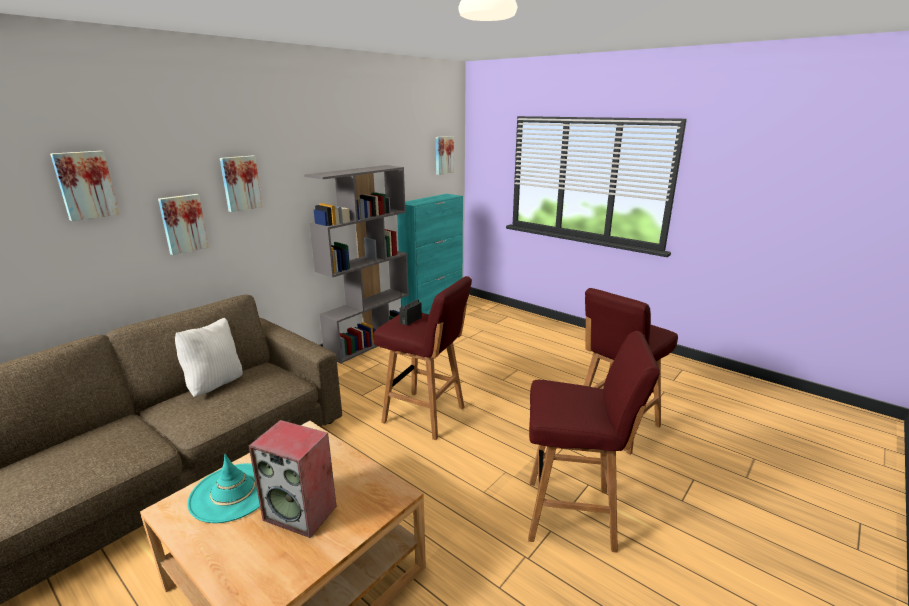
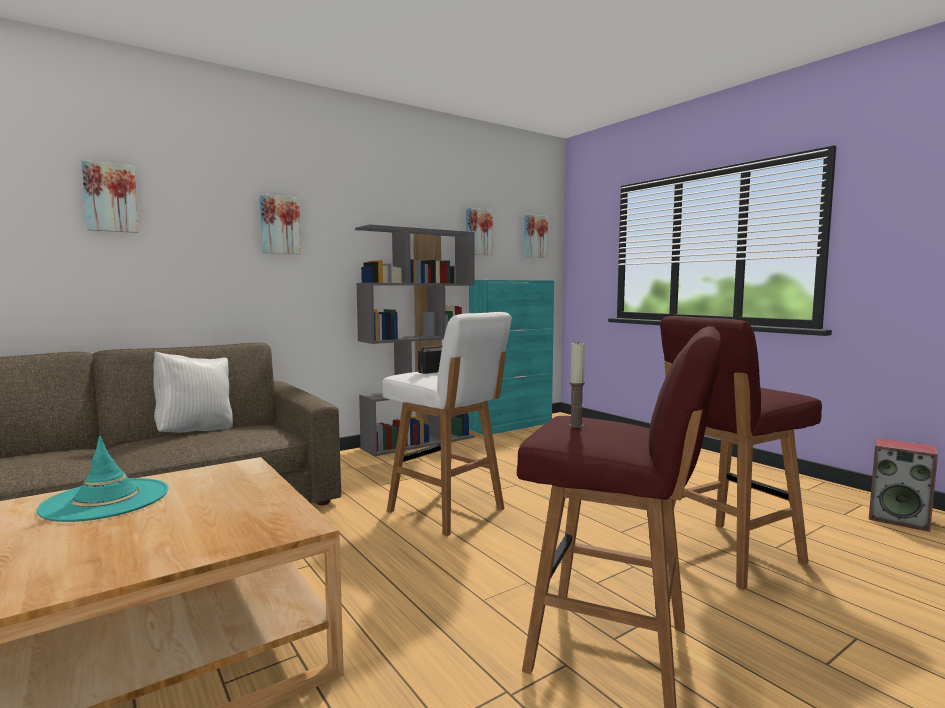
camera: 15 degrees right, 15 degrees down
(183, 223) = (208, 256): picture -> picture (478, 232)
(301, 512) = (162, 526): speaker -> speaker (899, 519)
(425, 415) = (447, 511): red stool -> white stool
(558, 399) = (576, 425): none -> candle

